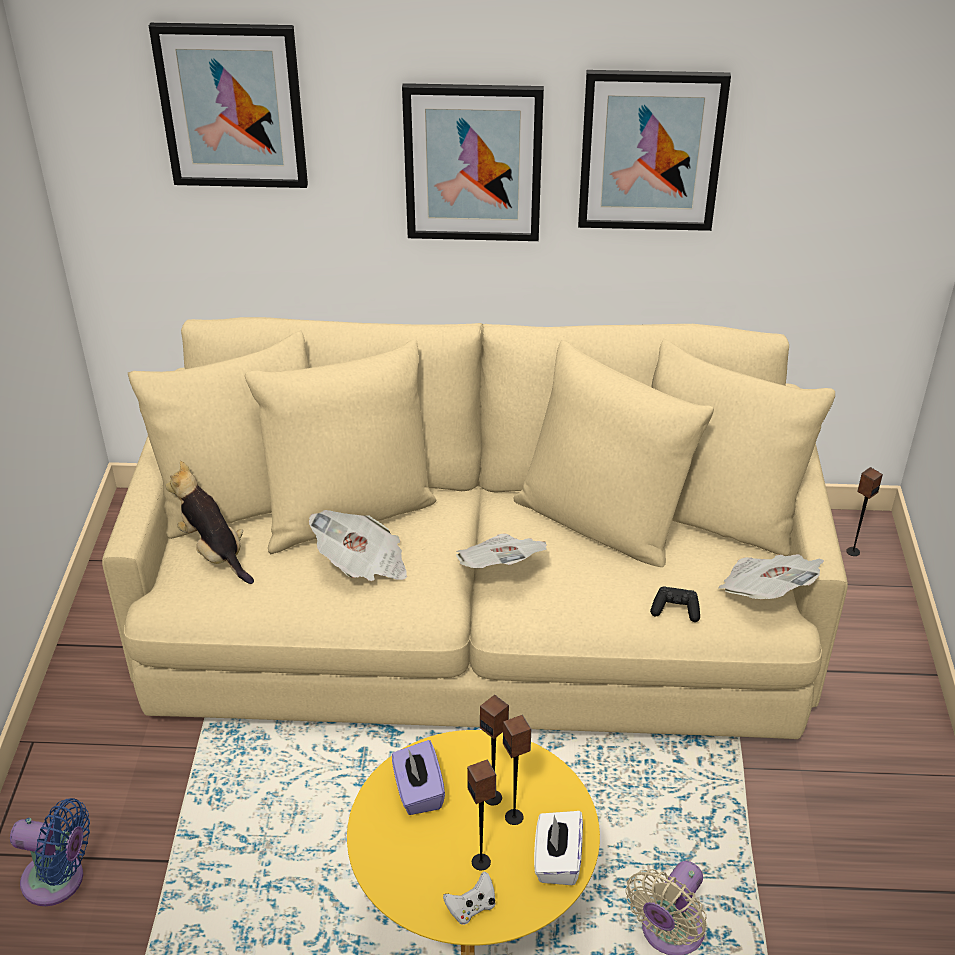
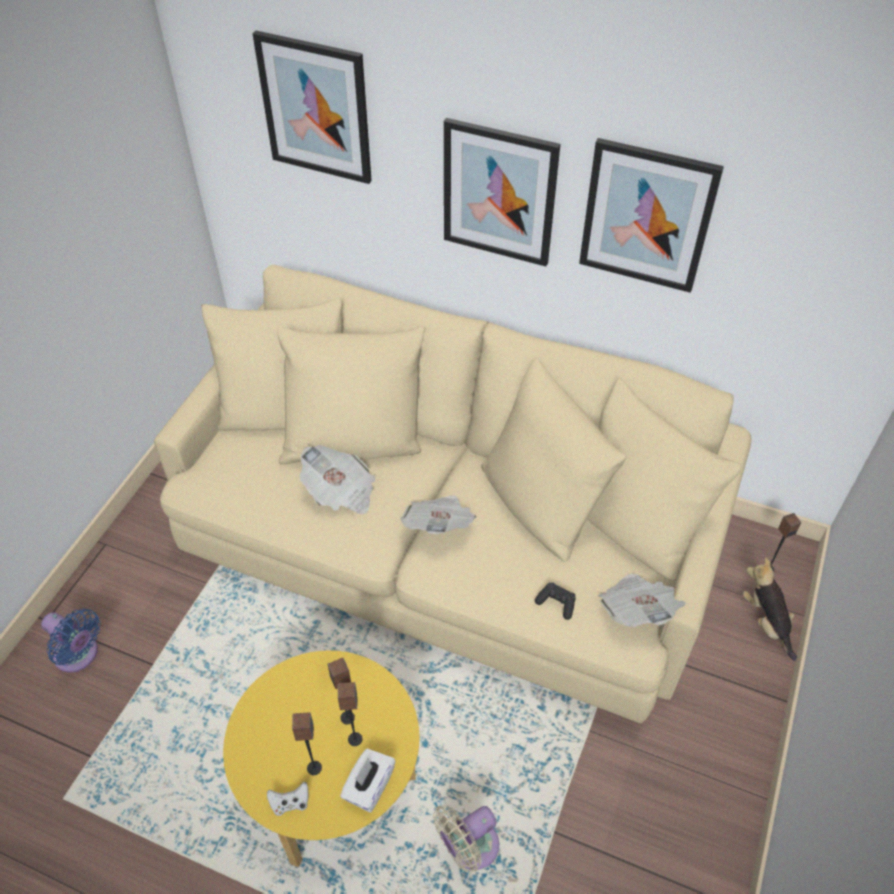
camera: 20 degrees right, 10 degrees up
(214, 552) = (242, 451): plush toy -> plush toy (766, 622)
(418, 791) = (297, 694): purple tissue box -> none

